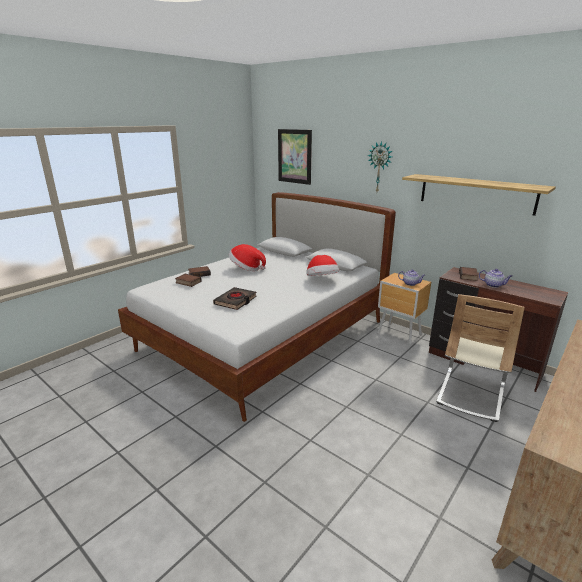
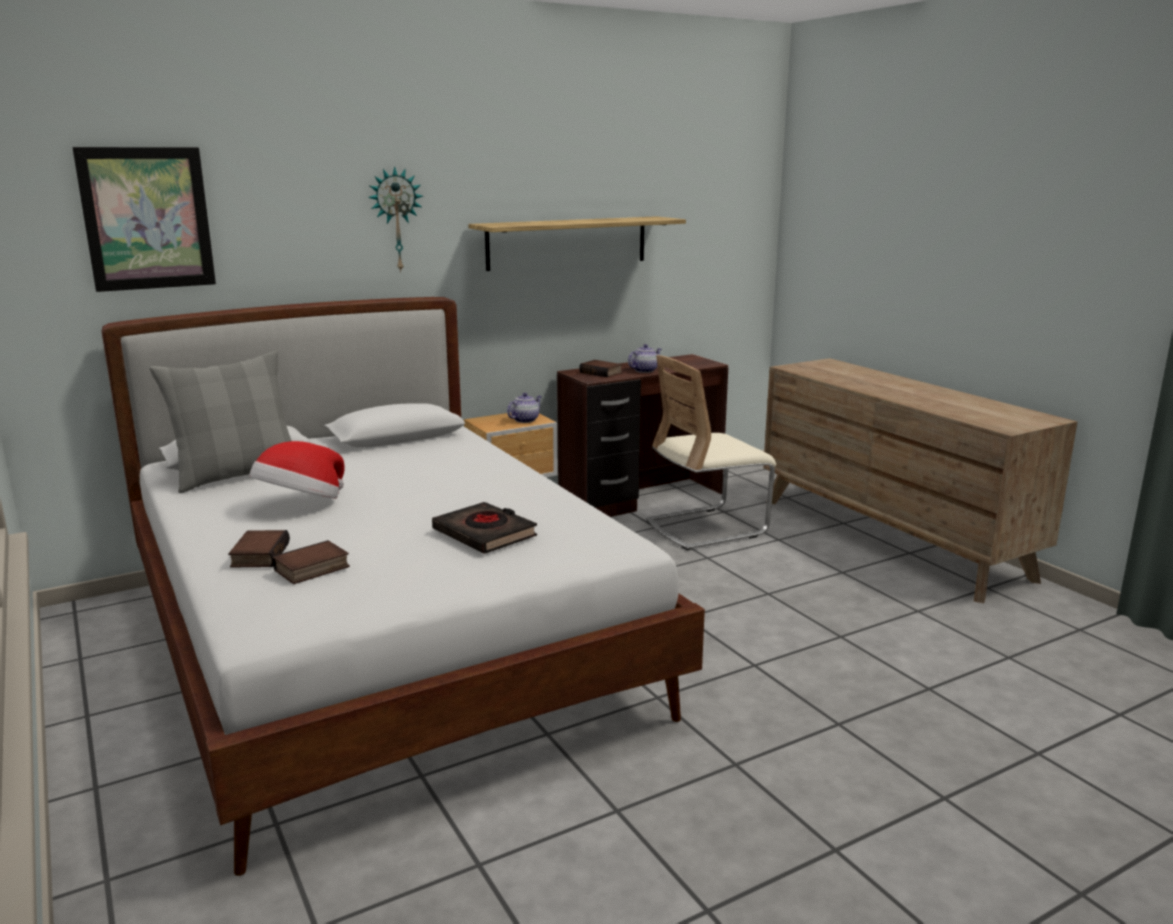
camera: 70 degrees left, 5 degrees down
(269, 255) = (237, 475): none -> grey pillow
(321, 279) = (462, 456): hat -> none
(470, 394) = (706, 528): beige chair -> beige chair turned 105 degrees clockwise

